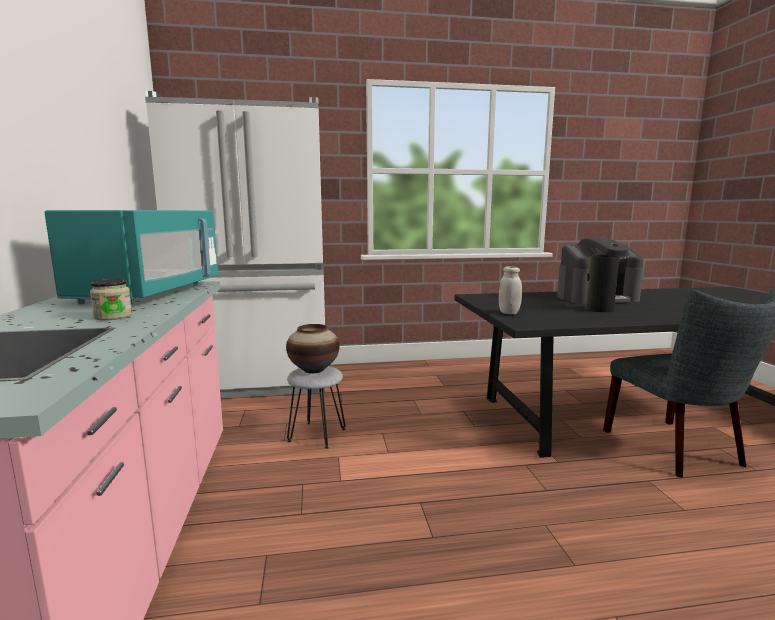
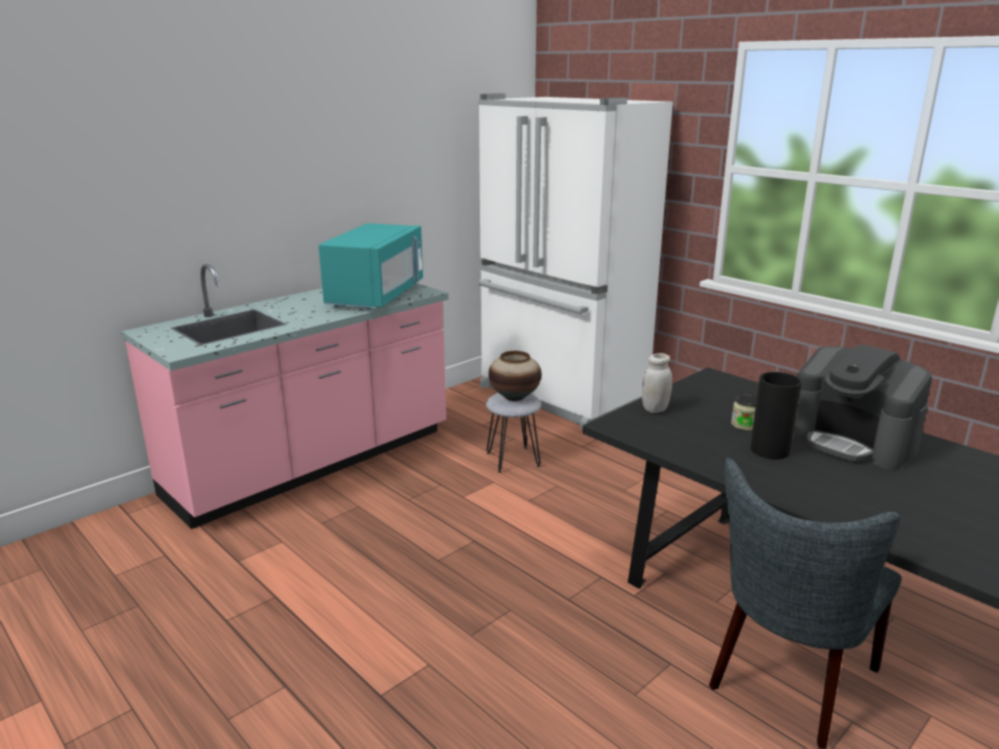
camera: 55 degrees right, 10 degrees up
(113, 316) = (307, 314): jar -> jar (745, 425)
(150, 293) = (376, 296): turquoise microwave -> turquoise microwave turned 45 degrees counterclockwise

